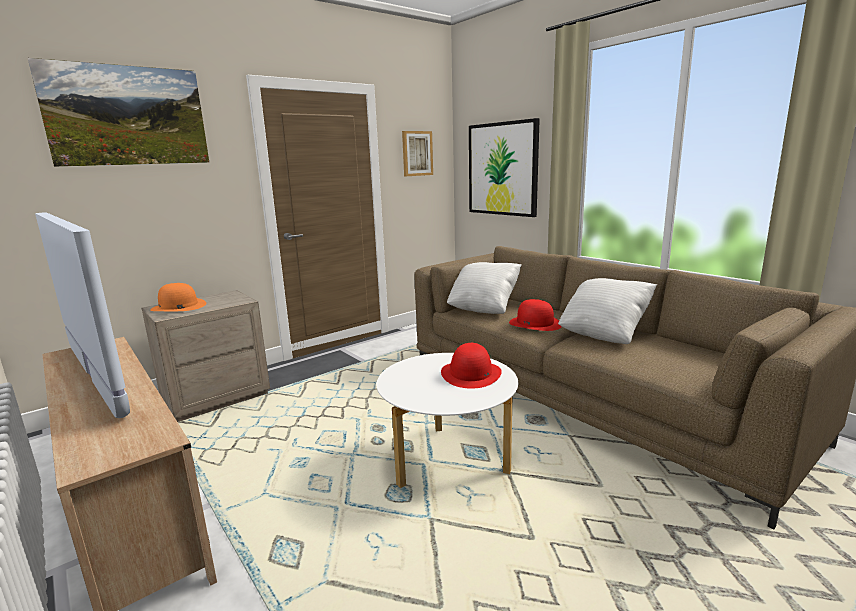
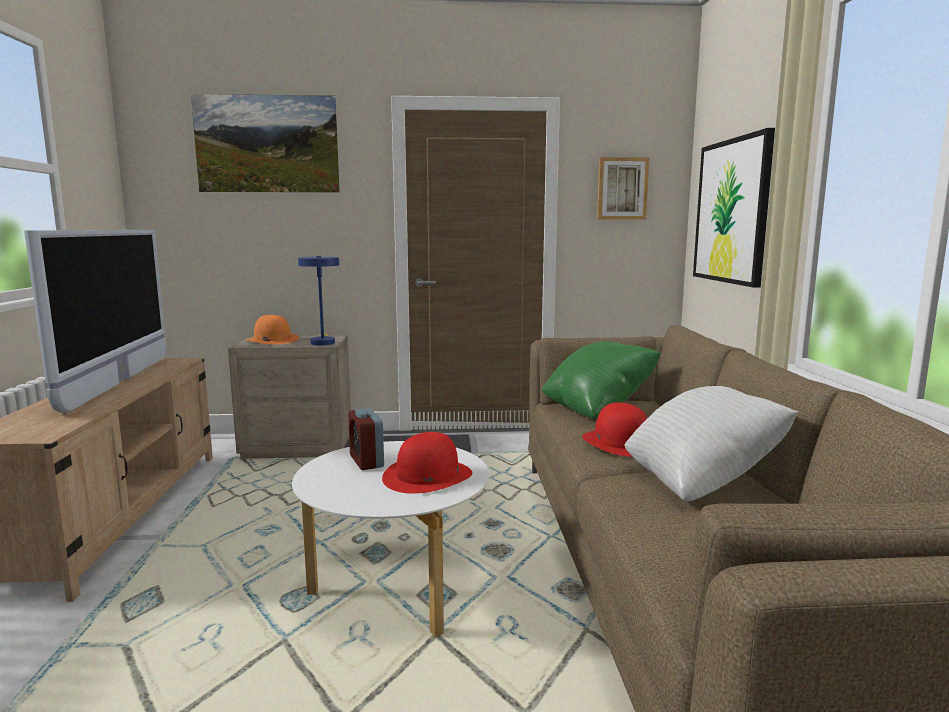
camera: 35 degrees right, 5 degrees down
(233, 300) = (322, 342): none -> blue table lamp
(416, 377) = (366, 461): none -> alarm clock
(484, 308) = (597, 409): white pillow -> green pillow

